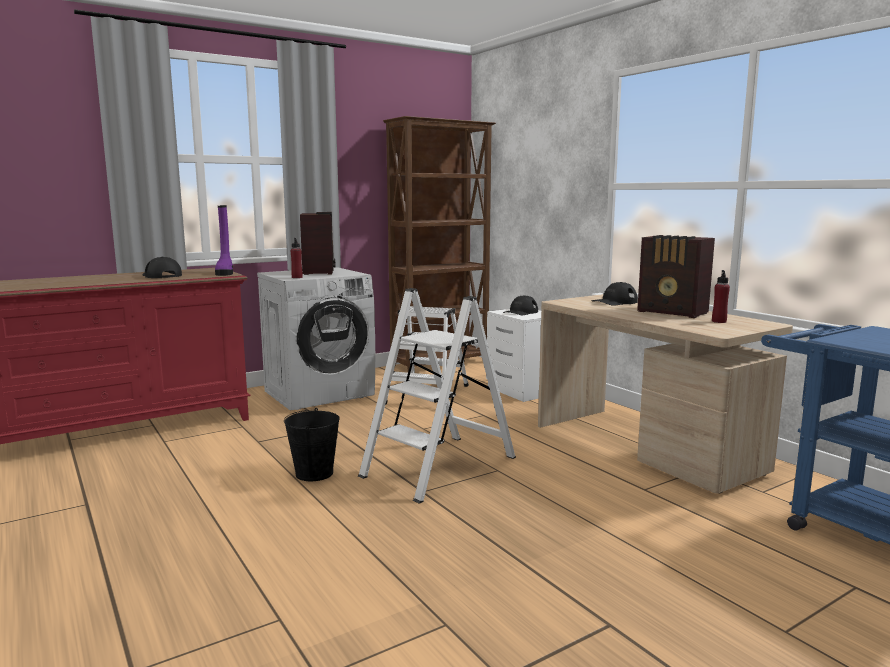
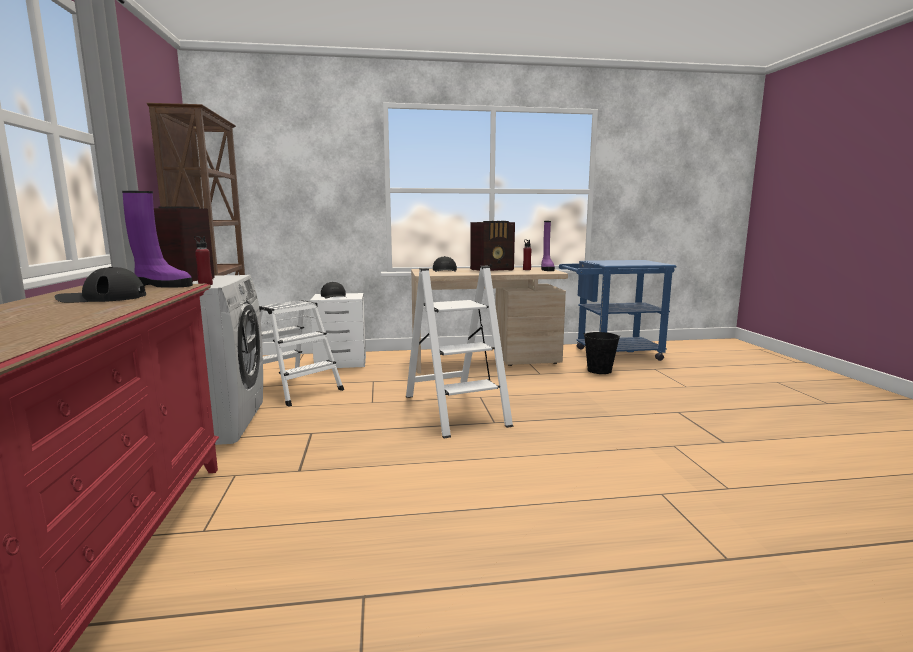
camera: 65 degrees left, 0 degrees up
(314, 473) = (419, 453): black bucket -> black bucket (599, 370)
(750, 327) = (546, 269): none -> purple boot

